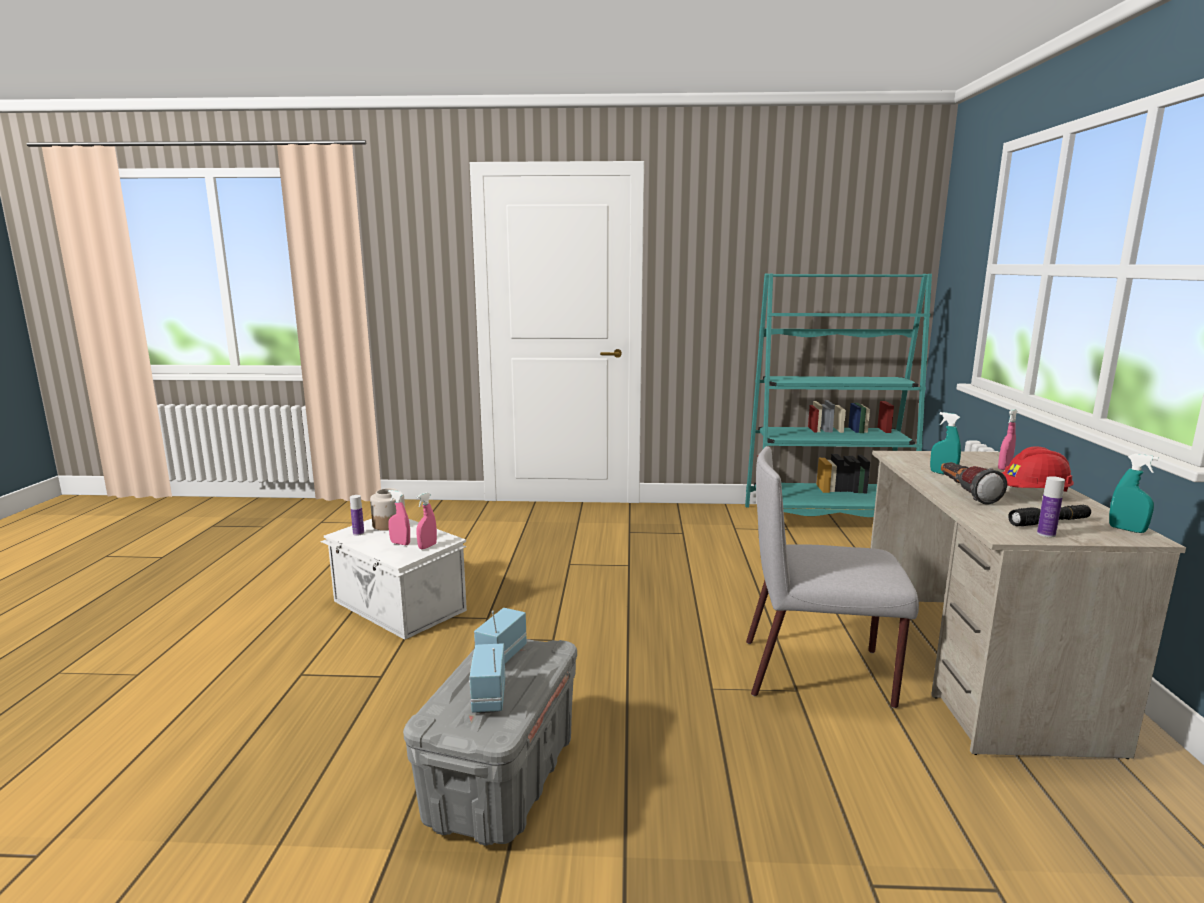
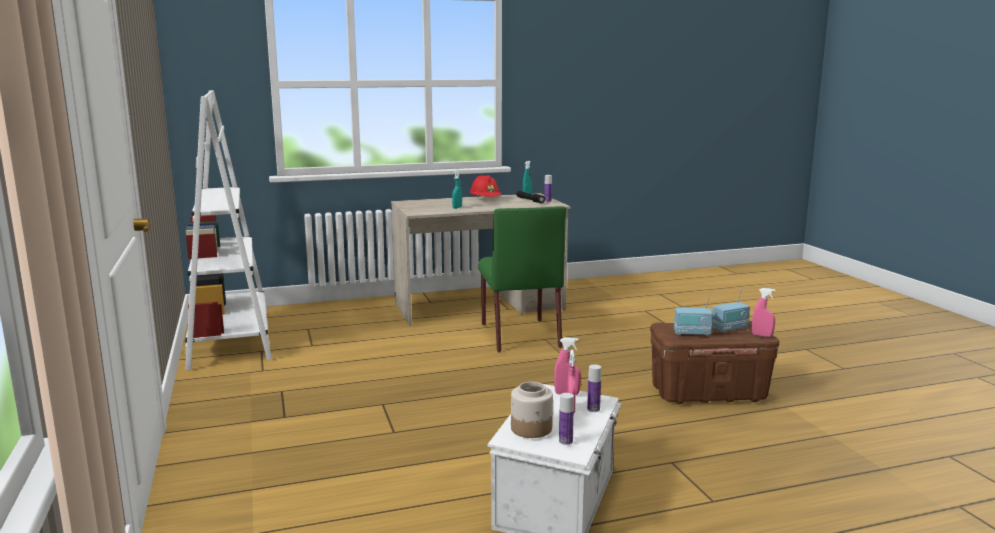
camera: 110 degrees left, 0 degrees up
(390, 552) = (593, 409): none -> bottle
(502, 780) = (709, 393): grey storage box -> brown storage box
(819, 672) = (519, 335): grey chair -> green chair
(826, 519) = (231, 338): turquoise bookcase -> white bookcase
(965, 494) = (496, 206): flashlight -> none
(1004, 468) = (434, 201): pink spray bottle -> pink spray bottle (762, 335)

